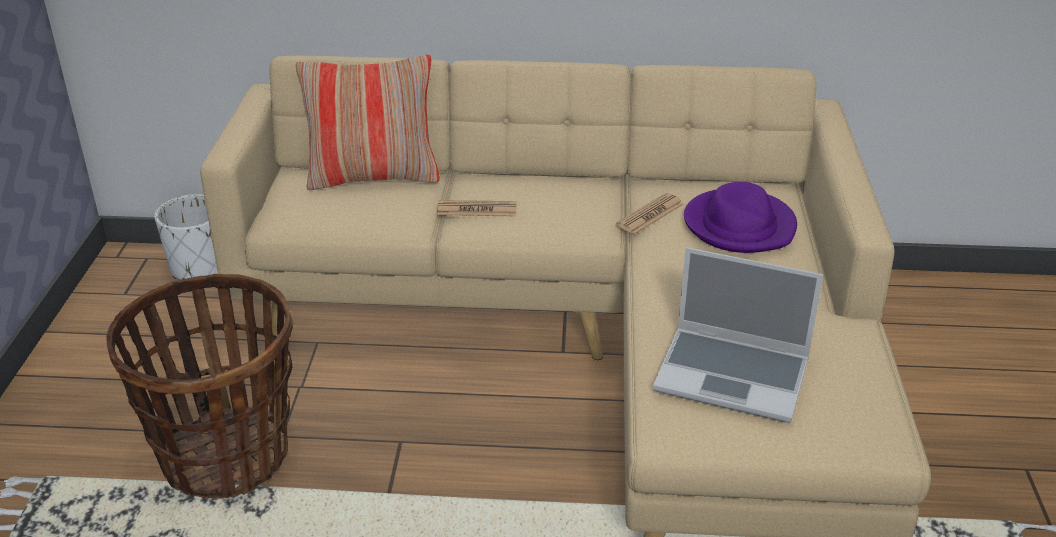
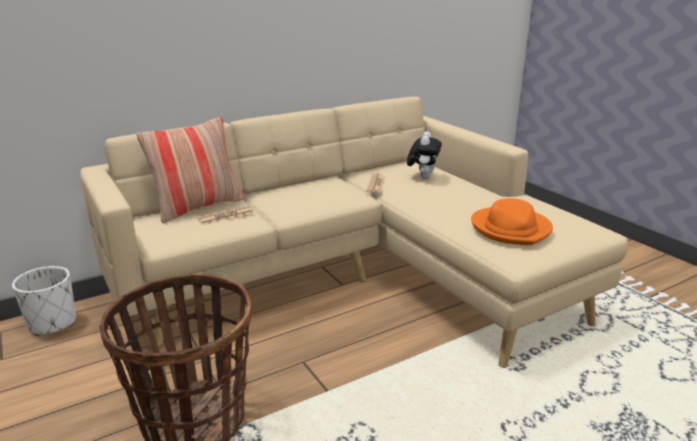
camera: 35 degrees left, 10 degrees down
(477, 209) = (284, 204): newspaper -> newspaper (225, 216)
(734, 375) = (511, 228): laptop -> orange hat
(739, 225) = (423, 177): purple hat -> plush toy

